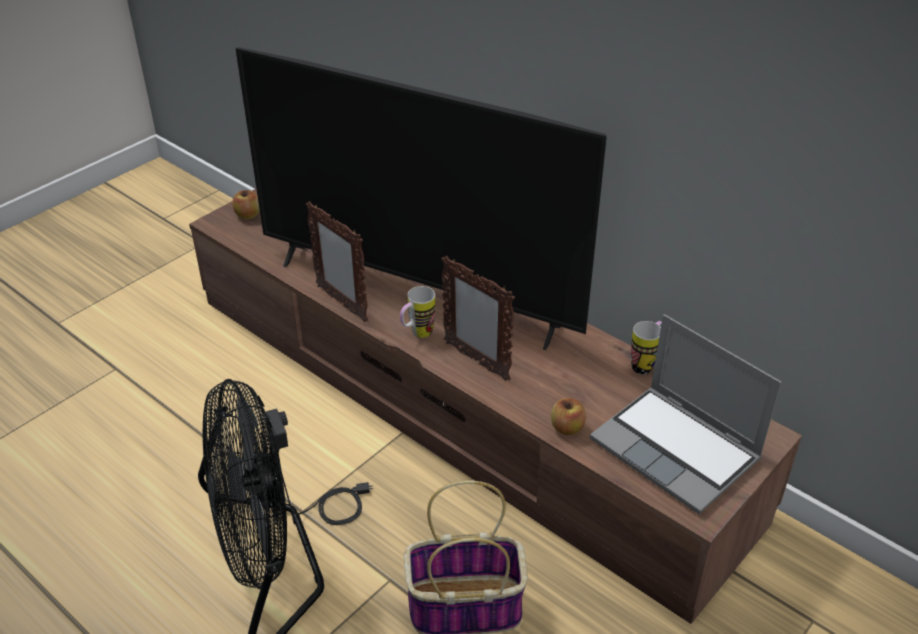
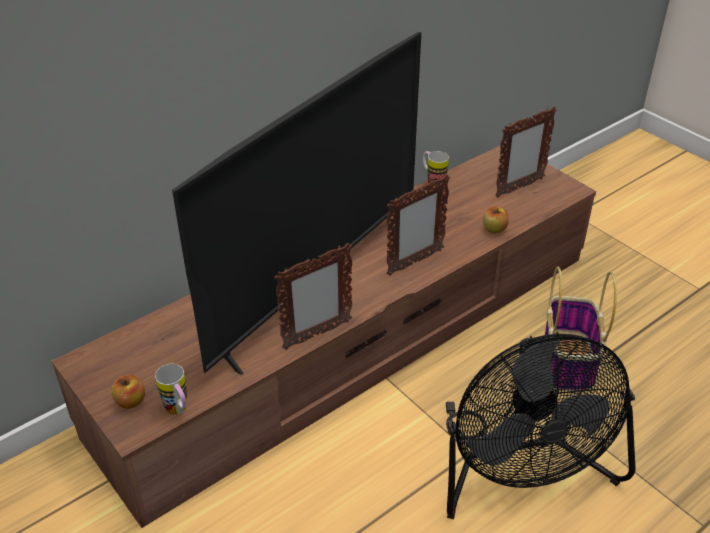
camera: 80 degrees left, 0 degrees up
(417, 334) = (374, 291): mug -> mug (179, 411)
(677, 450) = (519, 188): laptop -> picture frame

